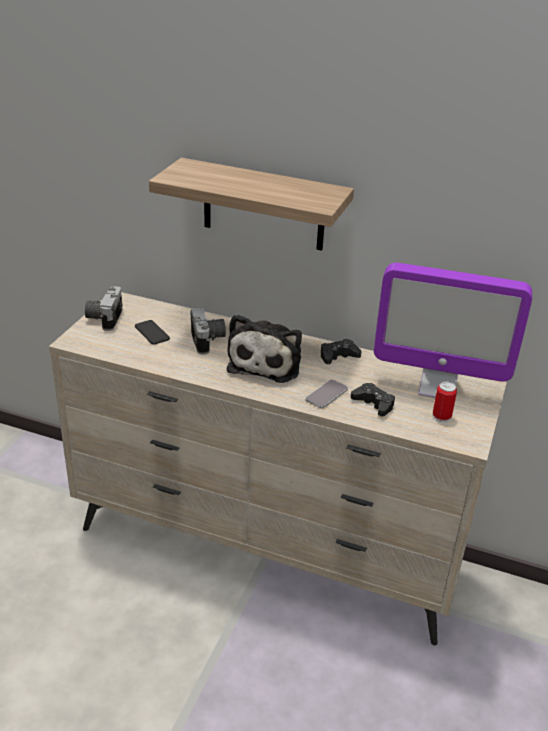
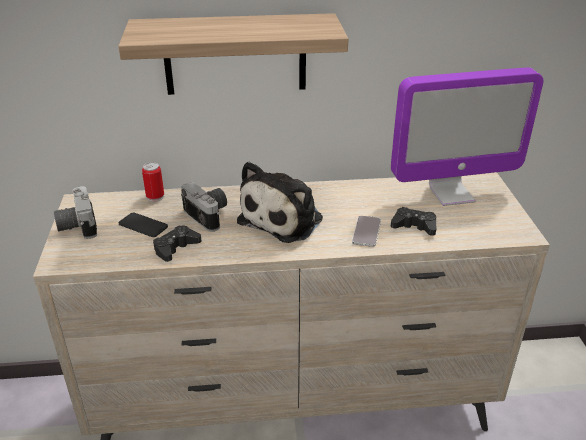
camera: 25 degrees left, 0 degrees up
(267, 362) = (284, 218): plush toy -> plush toy turned 45 degrees clockwise
(338, 356) = (344, 193): black game controller -> black game controller (176, 248)
(441, 416) = (479, 218): can -> can (155, 197)

